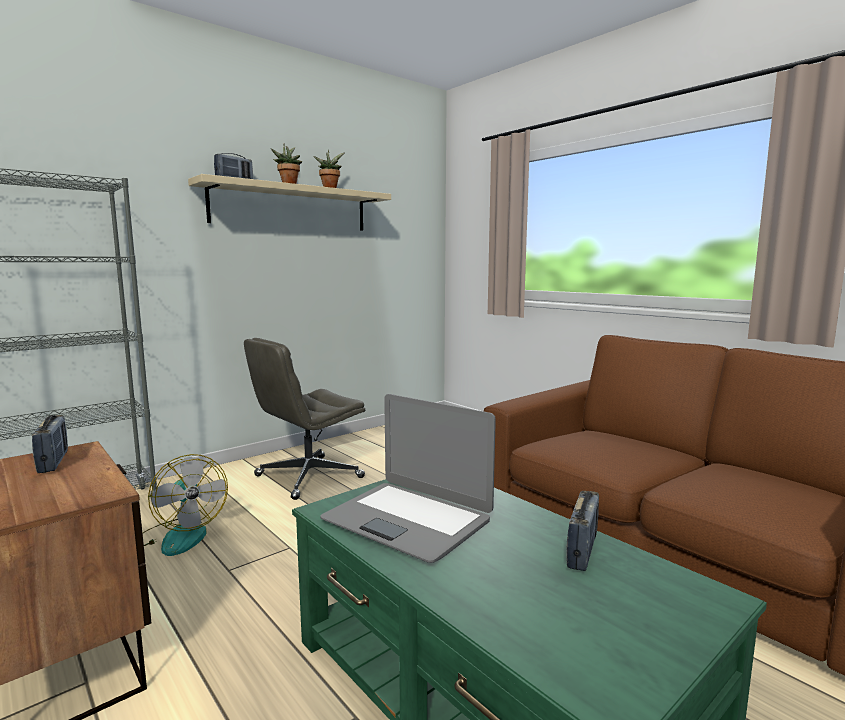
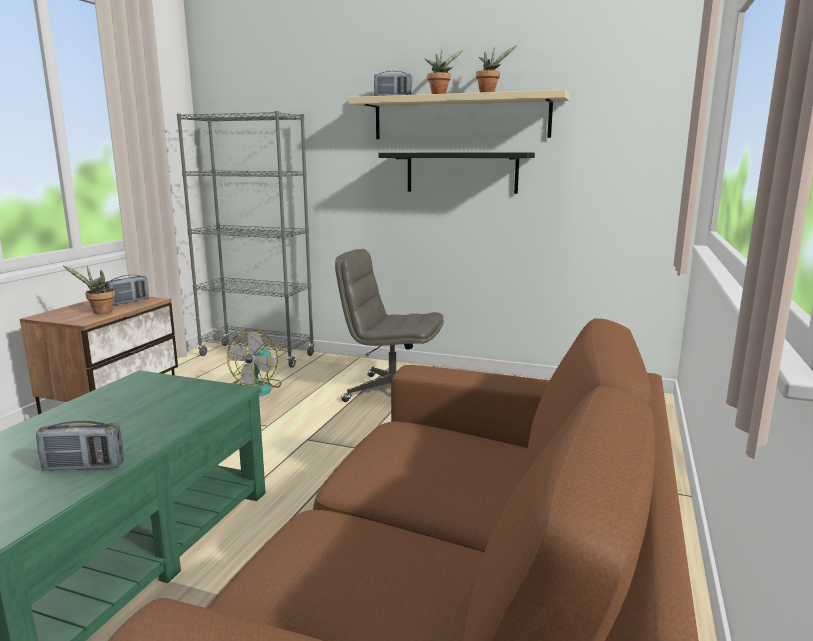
camera: 60 degrees right, 5 degrees up
(76, 481) = (100, 312): none -> potted plant
(296, 258) = (461, 172): none -> black shelf
(407, 520) = (127, 402): laptop -> none

